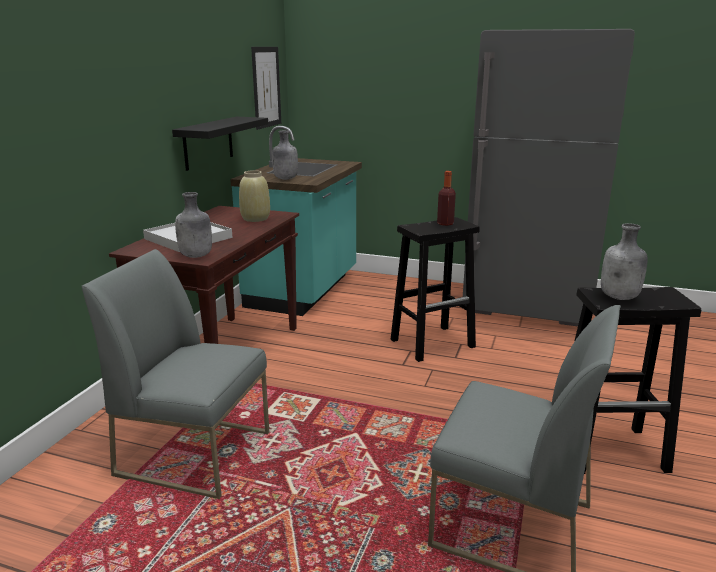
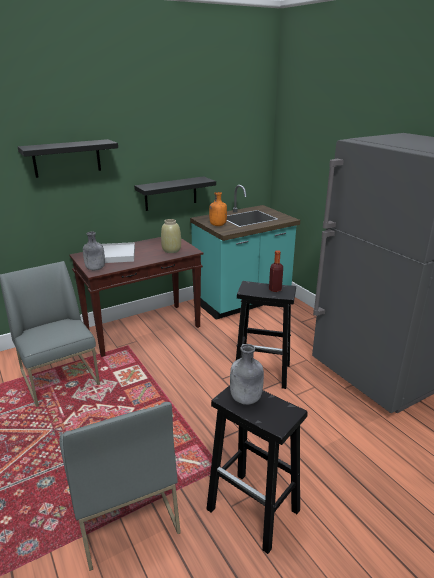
camera: 40 degrees right, 5 degrees up
(93, 80) = (67, 158): none -> black shelf
(266, 87) = (243, 155): picture -> none
(285, 179) = (217, 225): grey bottle -> orange bottle

